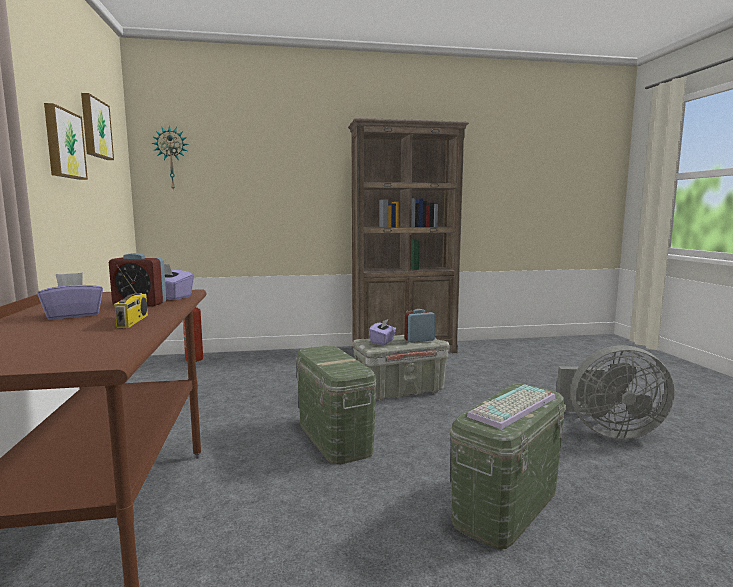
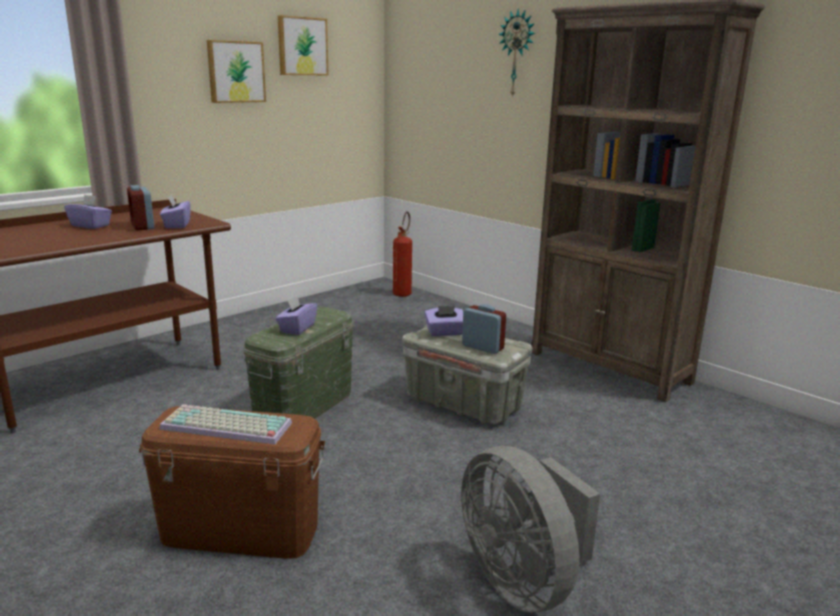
camera: 55 degrees right, 10 degrees up
(133, 321) = (77, 239): radio -> none
(171, 158) = (413, 66): wall clock -> wall clock (517, 53)
(340, 361) = (297, 328): none -> purple tissue box
(507, 506) = (240, 531): green storage box -> brown storage box

